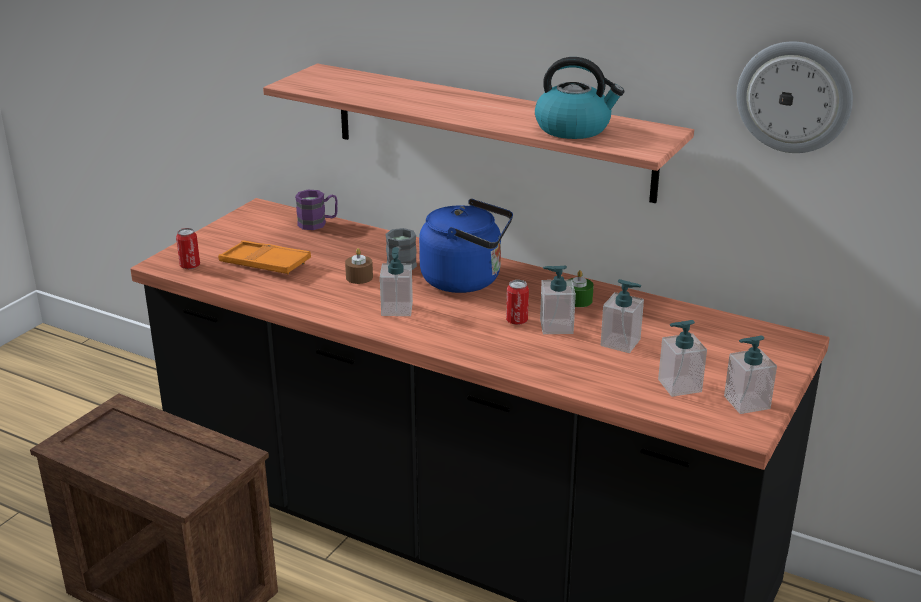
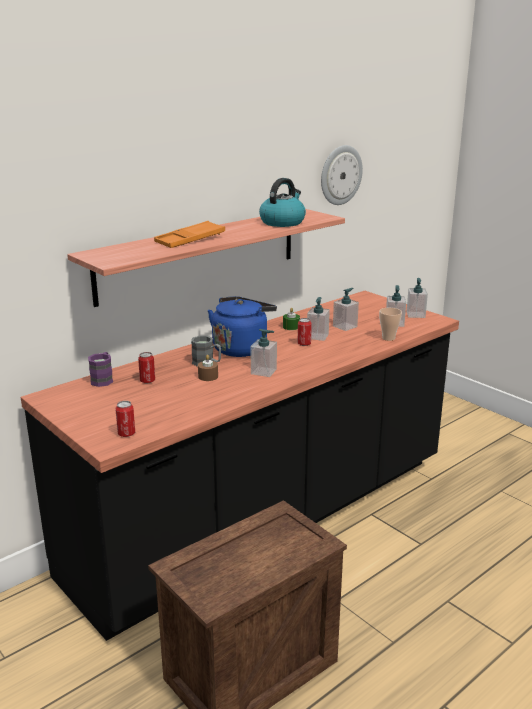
camera: 70 degrees left, 5 degrees down
(265, 264) = (153, 405): orange tray -> orange tray (190, 240)
(326, 247) = (147, 381): none -> can
(601, 388) = (388, 338): none -> cup

